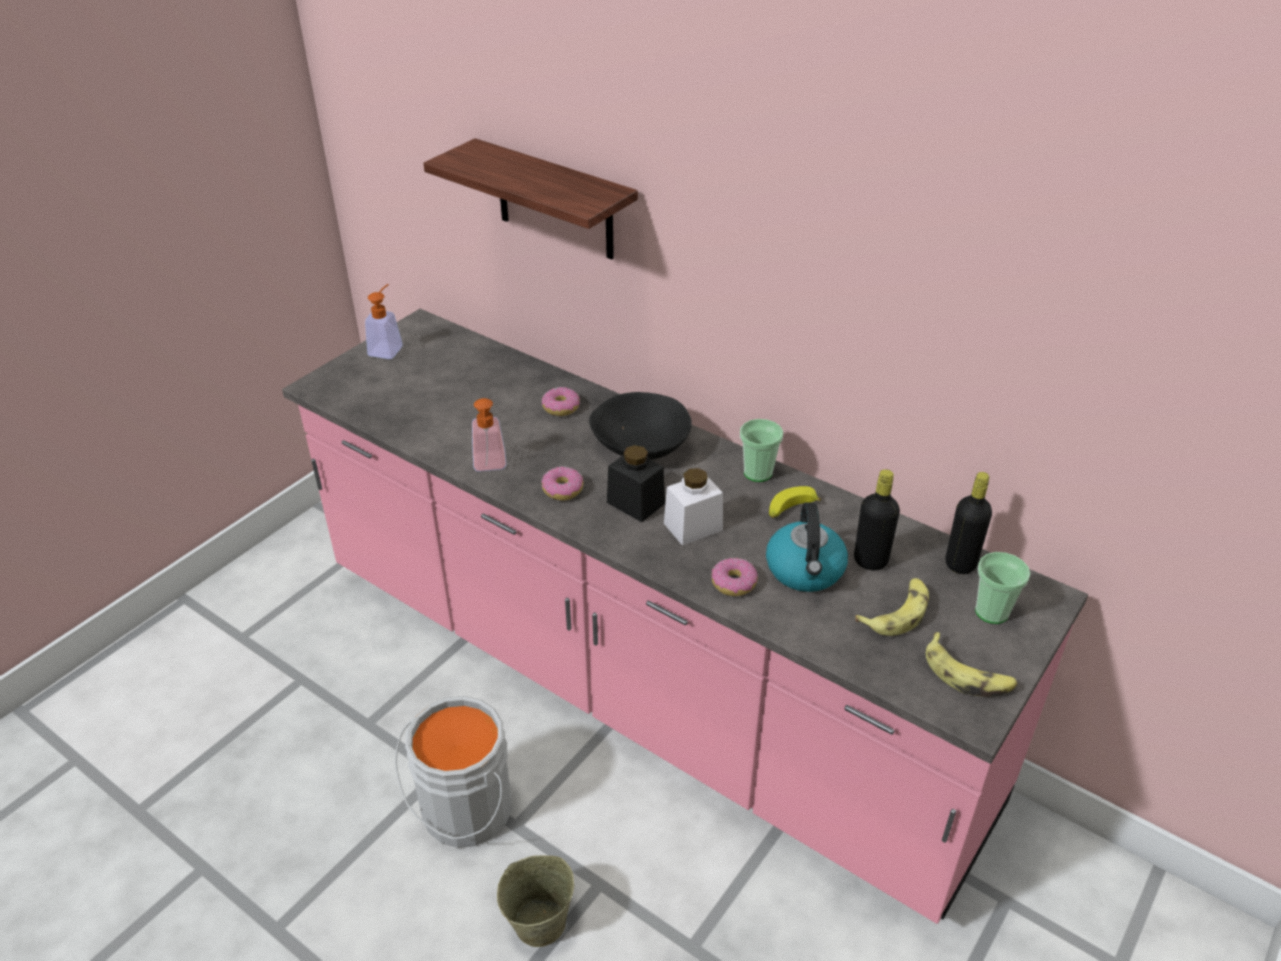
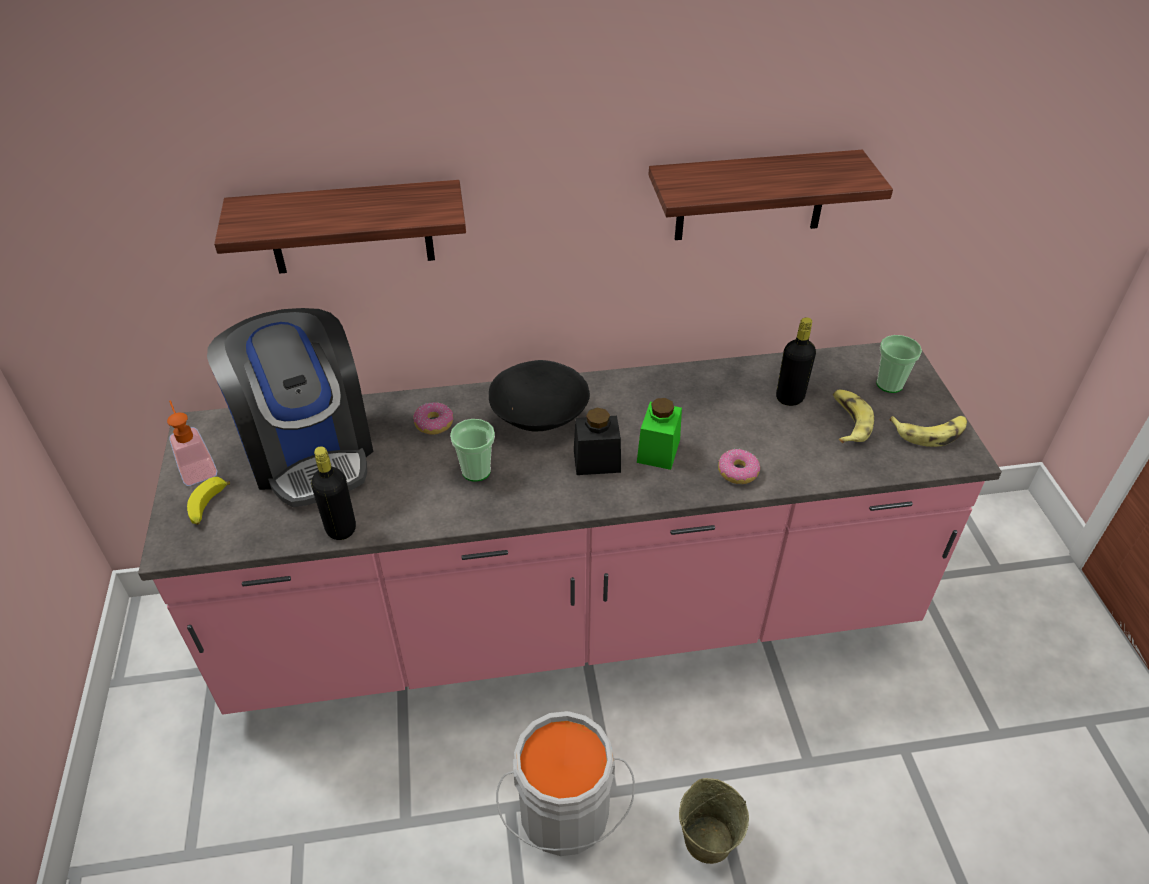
camera: 45 degrees left, 5 degrees up
(462, 376) = (309, 450): none -> coffee machine
(490, 466) = (447, 509): soap dispenser -> none
(562, 489) = (530, 488): donut -> none
(693, 527) = (658, 451): white jar -> green jar
(758, 473) = (644, 383): cup -> cup (476, 471)
(790, 510) = (699, 395): banana -> banana (208, 507)
(805, 570) = (765, 431): kettle -> none
(902, 320) = (751, 196): none -> shelf
(960, 563) = (835, 365): black bottle -> black bottle (341, 529)

